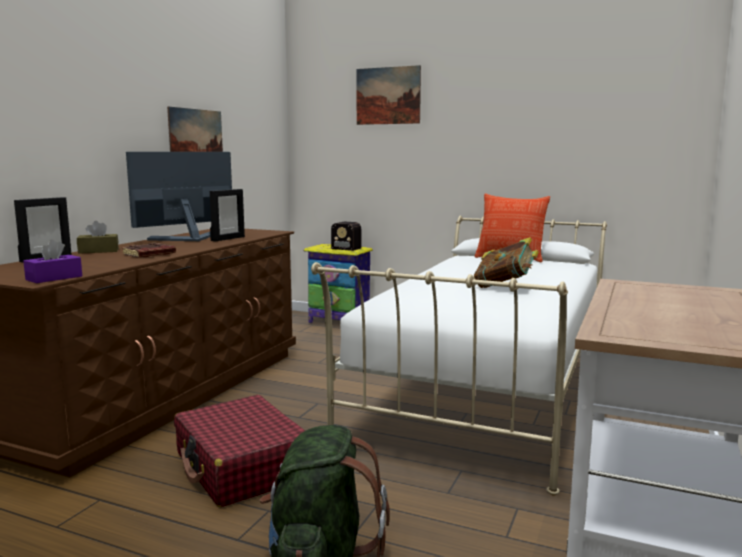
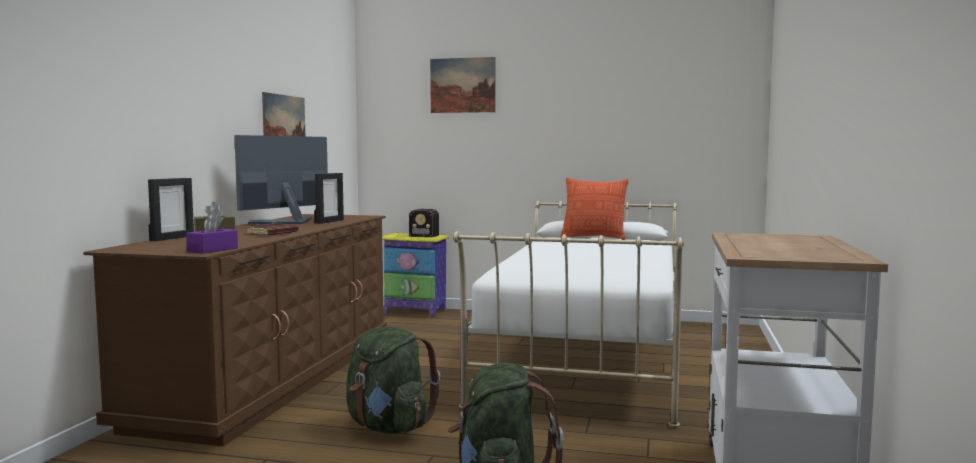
camera: 10 degrees left, 5 degrees down
(242, 466) = (388, 427): red suitcase -> green backpack
(505, 287) = (606, 257): book -> none

